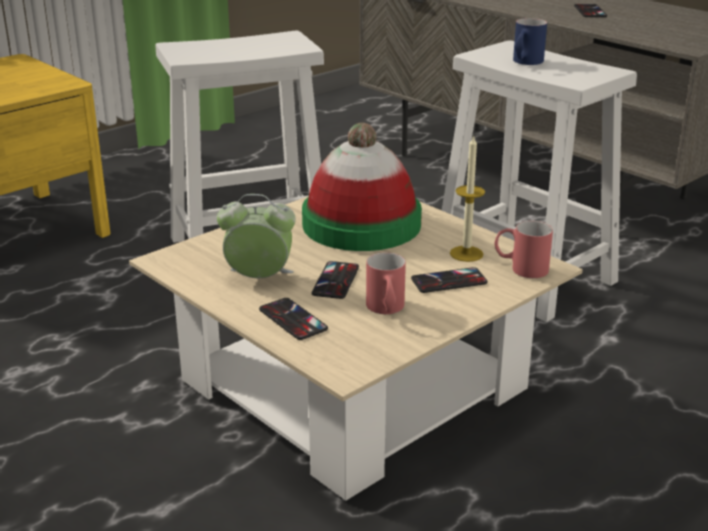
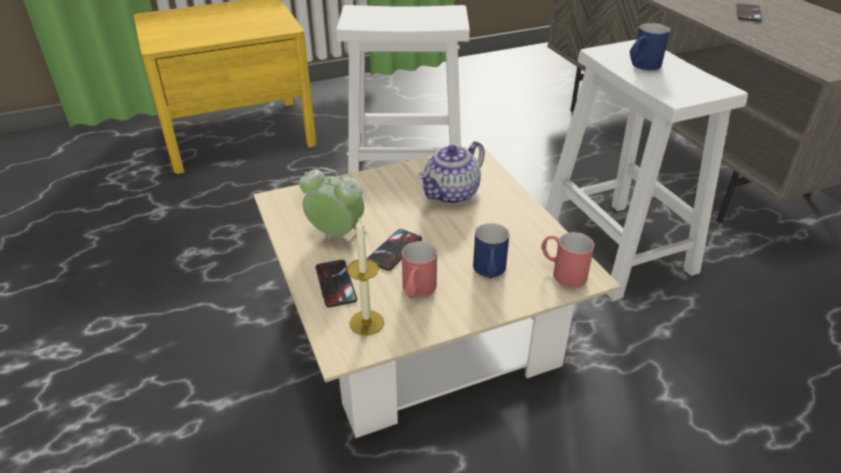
camera: 20 degrees right, 10 degrees up
(361, 224) = (451, 194): hat -> teapot
(449, 281) = (489, 272): phone -> blue mug
(466, 254) = (522, 245): candle -> candle (366, 322)

